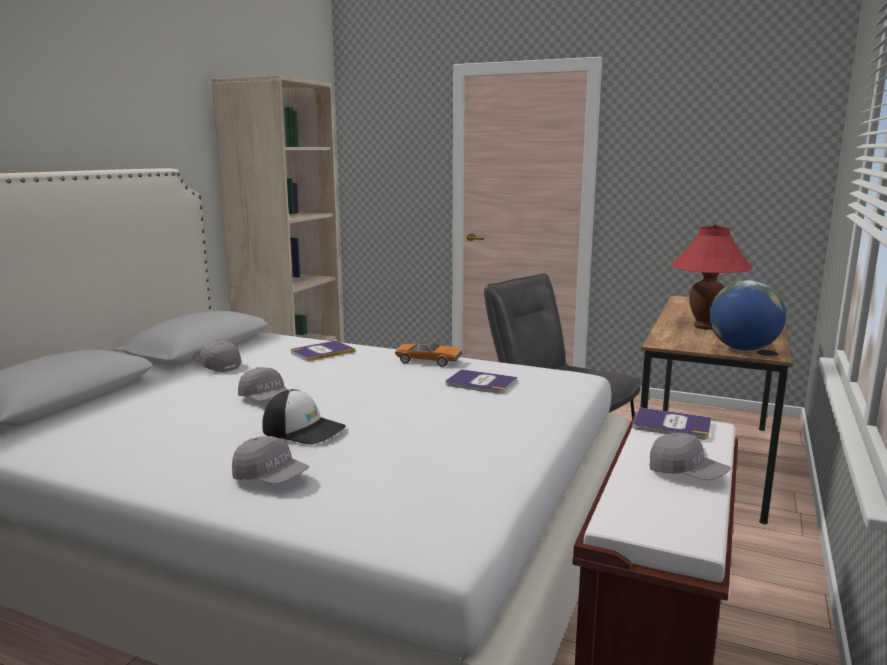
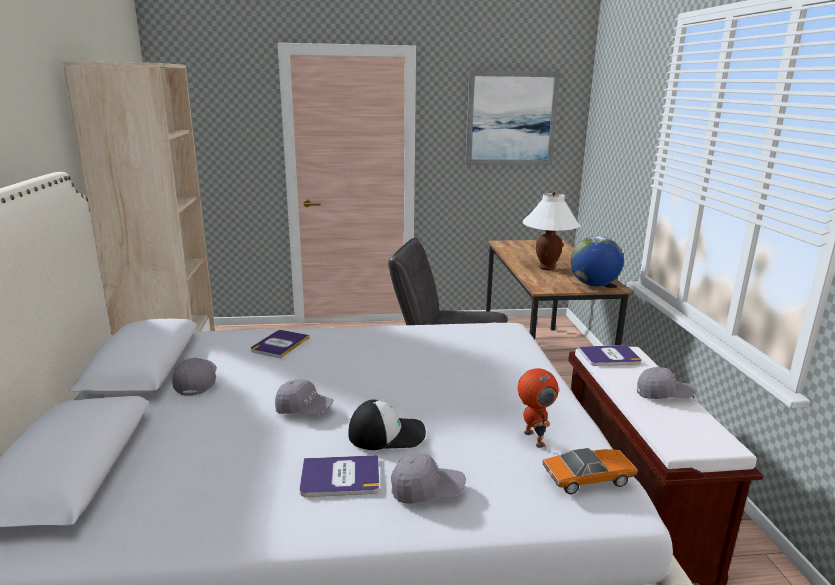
camera: 30 degrees left, 5 degrees up
(216, 365) = (197, 382): grey cap -> grey cap turned 75 degrees clockwise
(429, 361) = (385, 335): toy car -> toy car (588, 478)
(435, 467) = (532, 439): none -> toy robot
(480, 383) = (452, 349): book -> book (340, 477)
(704, 327) = (546, 268): red table lamp -> white table lamp
(723, 142) = (511, 118): none -> picture

